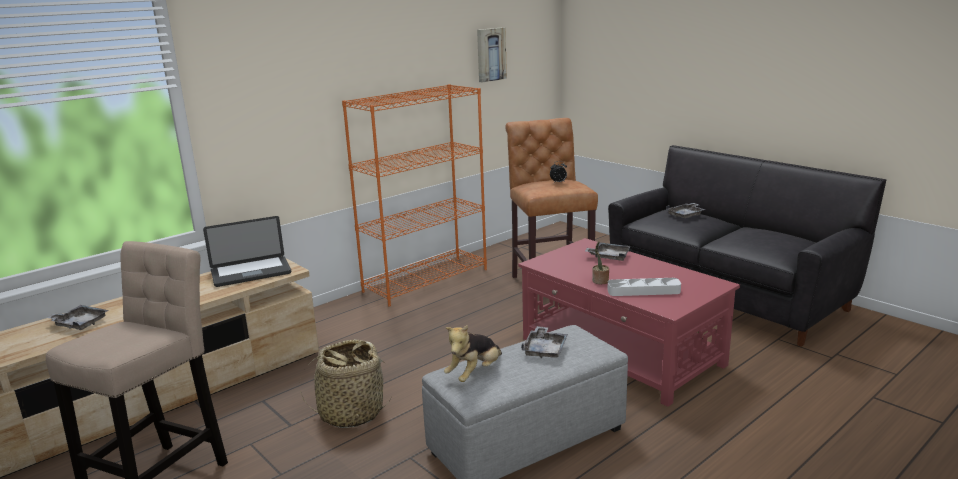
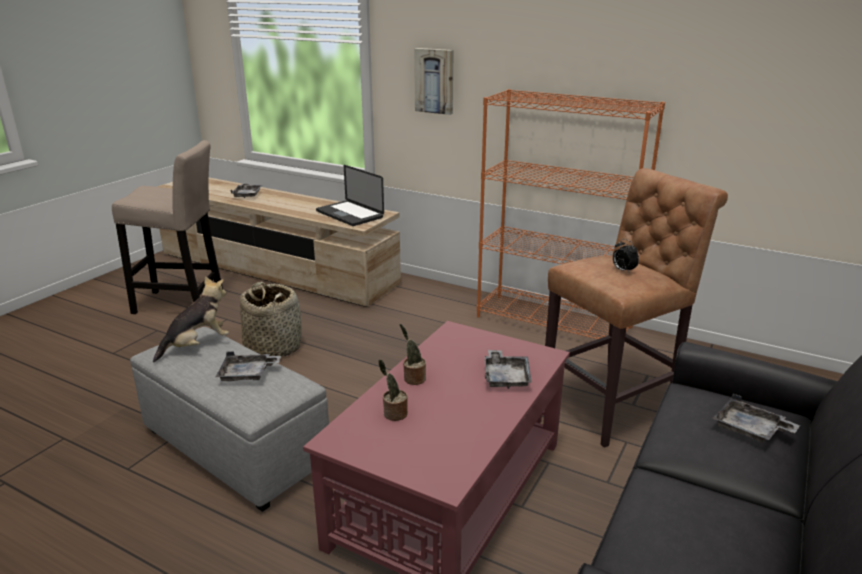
camera: 70 degrees right, 5 degrees up
(475, 373) = (197, 345): plush toy -> plush toy turned 120 degrees clockwise
(490, 54) = (761, 73): picture -> picture (435, 81)
(643, 291) = (393, 414): grey tray -> potted plant

